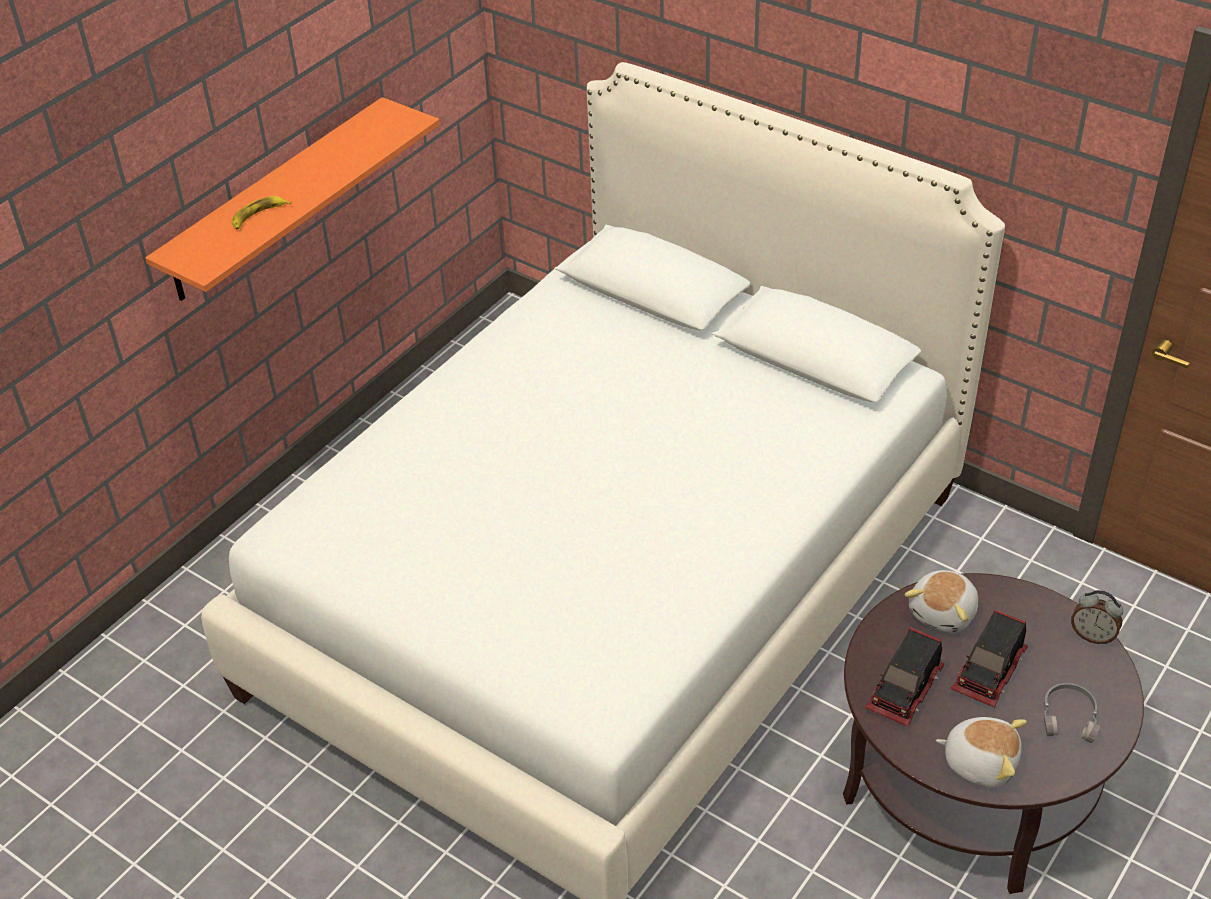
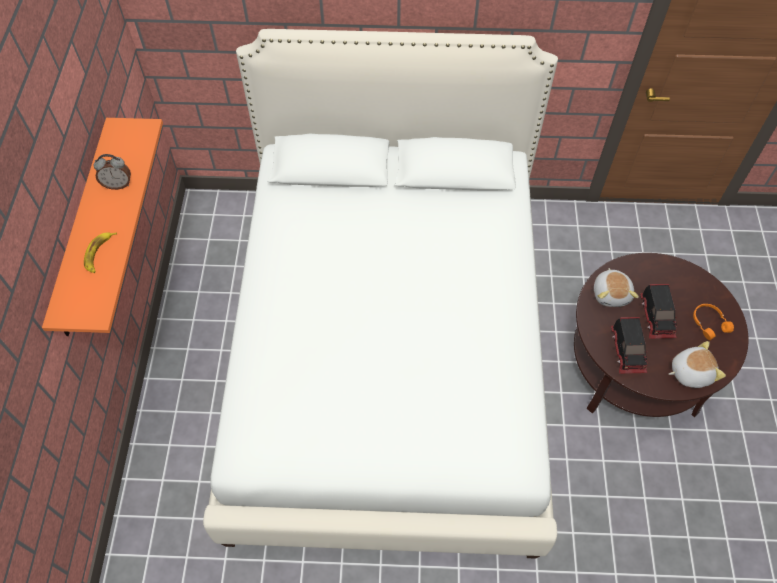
camera: 35 degrees left, 15 degrees up
(1069, 717) = (709, 323): grey headphones -> orange headphones
(1092, 635) = (685, 269): alarm clock -> alarm clock (118, 184)

